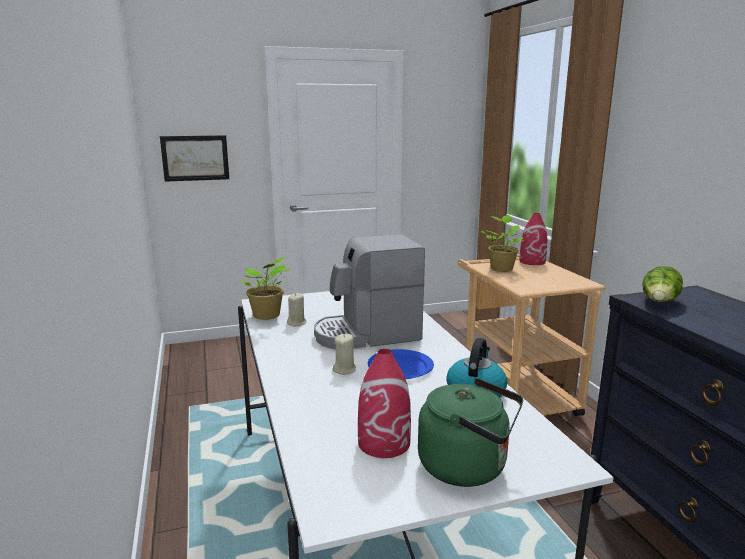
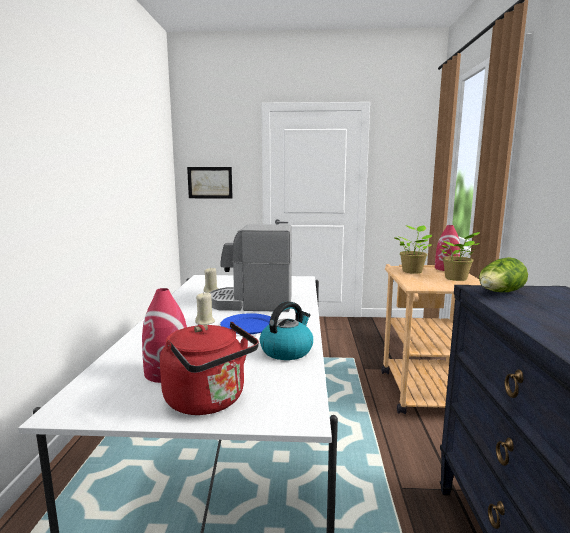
camera: 20 degrees right, 5 degrees down
(267, 316) = (197, 285): potted plant -> potted plant (457, 279)
(468, 467) = (209, 401): green kettle -> red kettle

